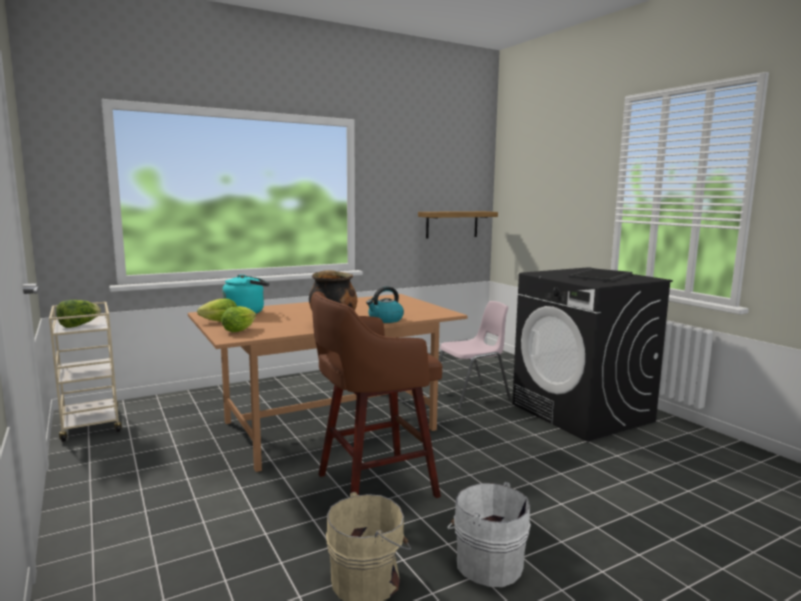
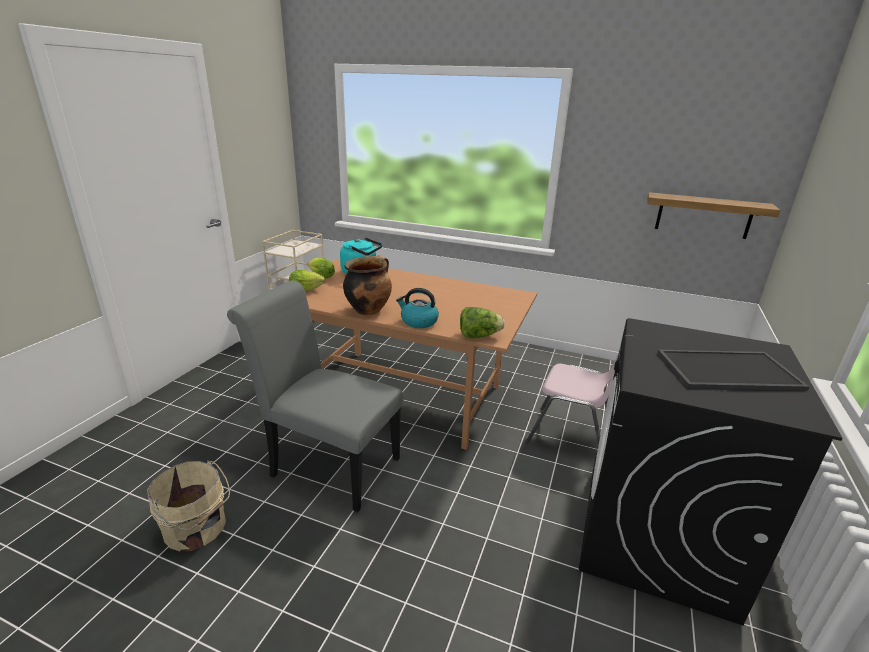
camera: 50 degrees right, 15 degrees up
(79, 325) = (288, 249): lettuce -> lettuce (479, 336)
(372, 486) = (328, 464): brown stool -> grey chair
(486, 563) = (257, 588): white bucket -> none

